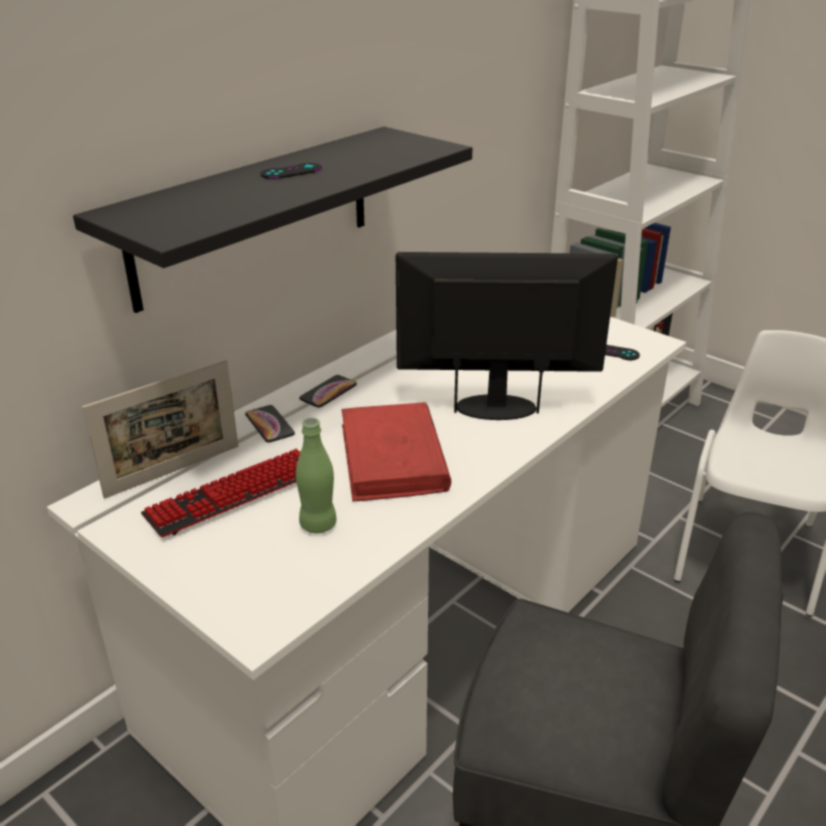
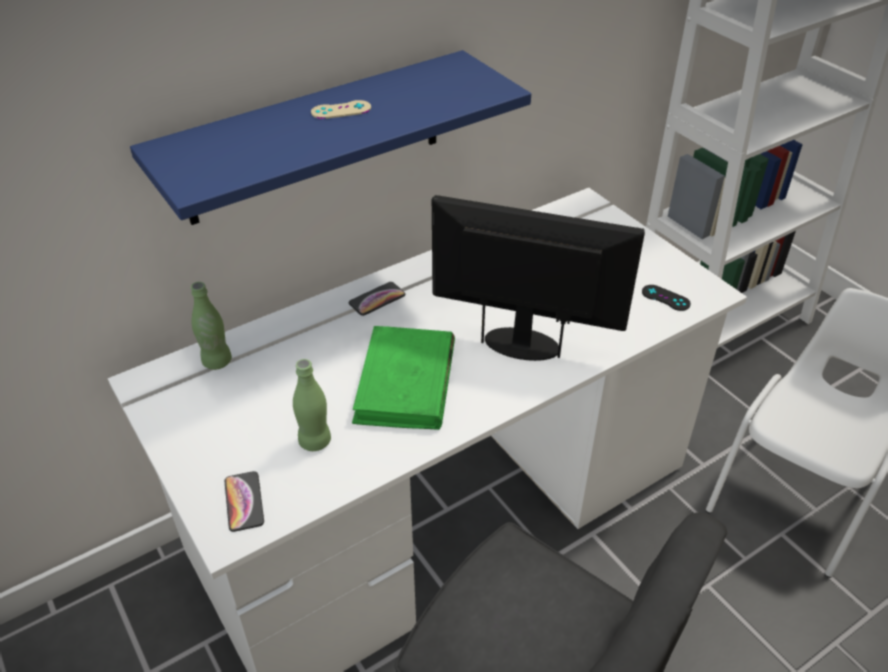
camera: 15 degrees right, 10 degrees up
(173, 471) = (217, 361): picture frame -> green bottle
(234, 494) = (258, 396): keyboard -> none
(255, 215) = (315, 138): black shelf -> blue shelf
(269, 424) = (313, 326): phone -> phone (244, 502)
(291, 171) = (341, 110): black game controller -> beige game controller
(393, 458) = (405, 383): red book -> green book

